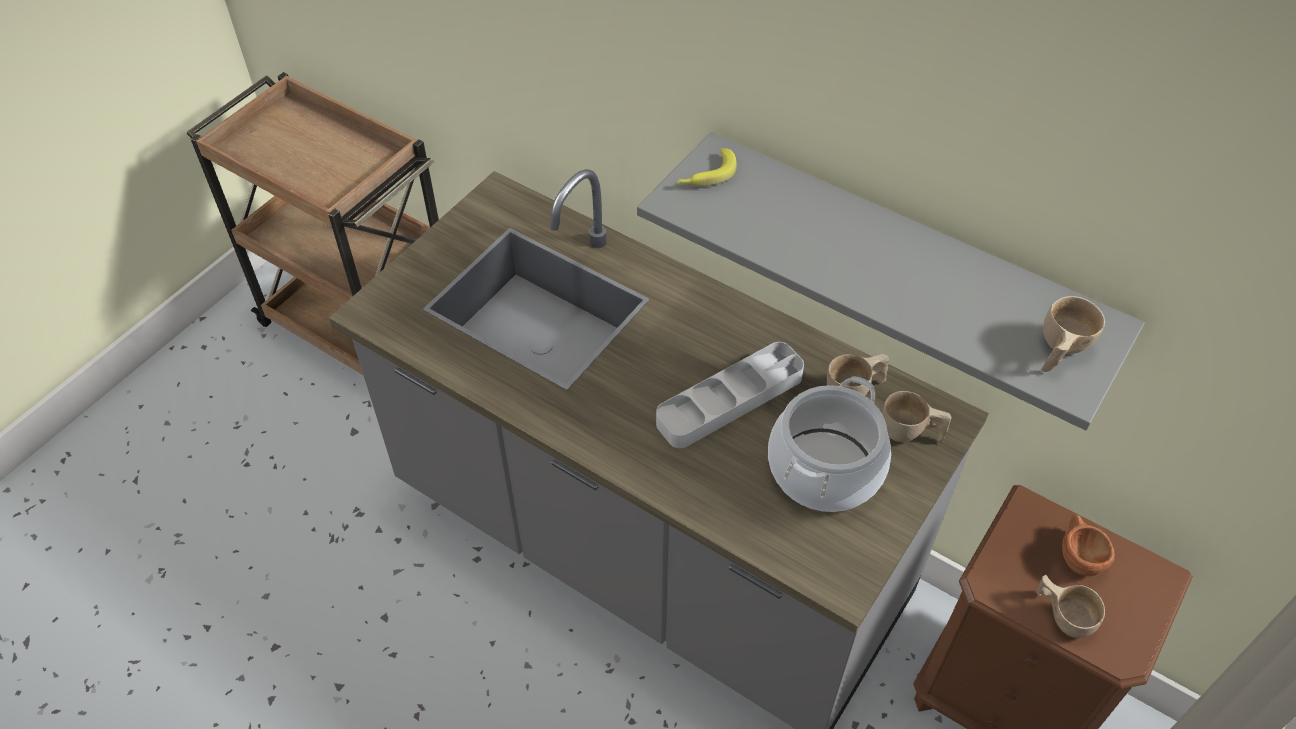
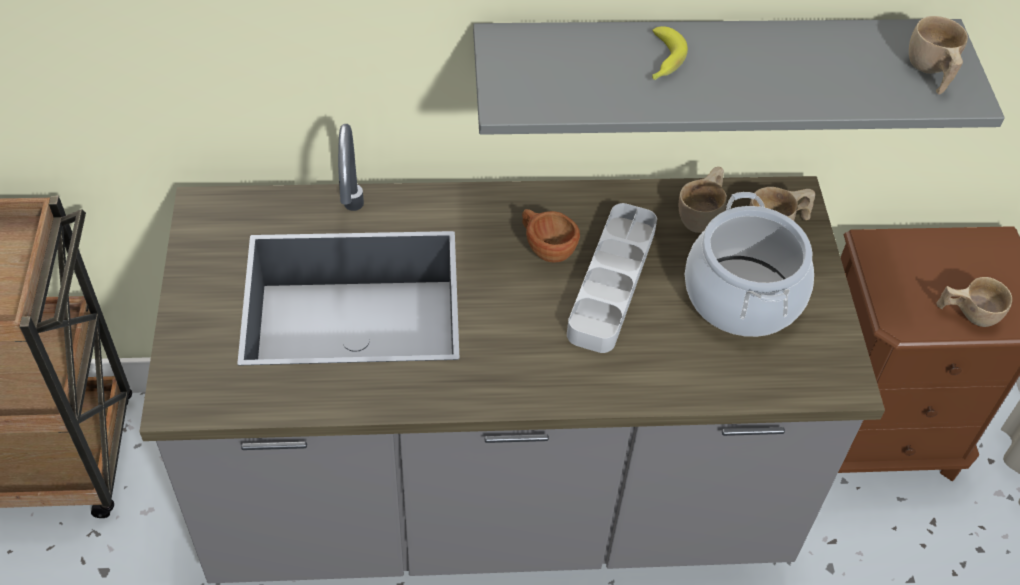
camera: 40 degrees left, 0 degrees up
(706, 176) = (513, 65): banana -> banana (662, 62)
(1077, 555) = (937, 260): brown cup -> brown cup (545, 247)

